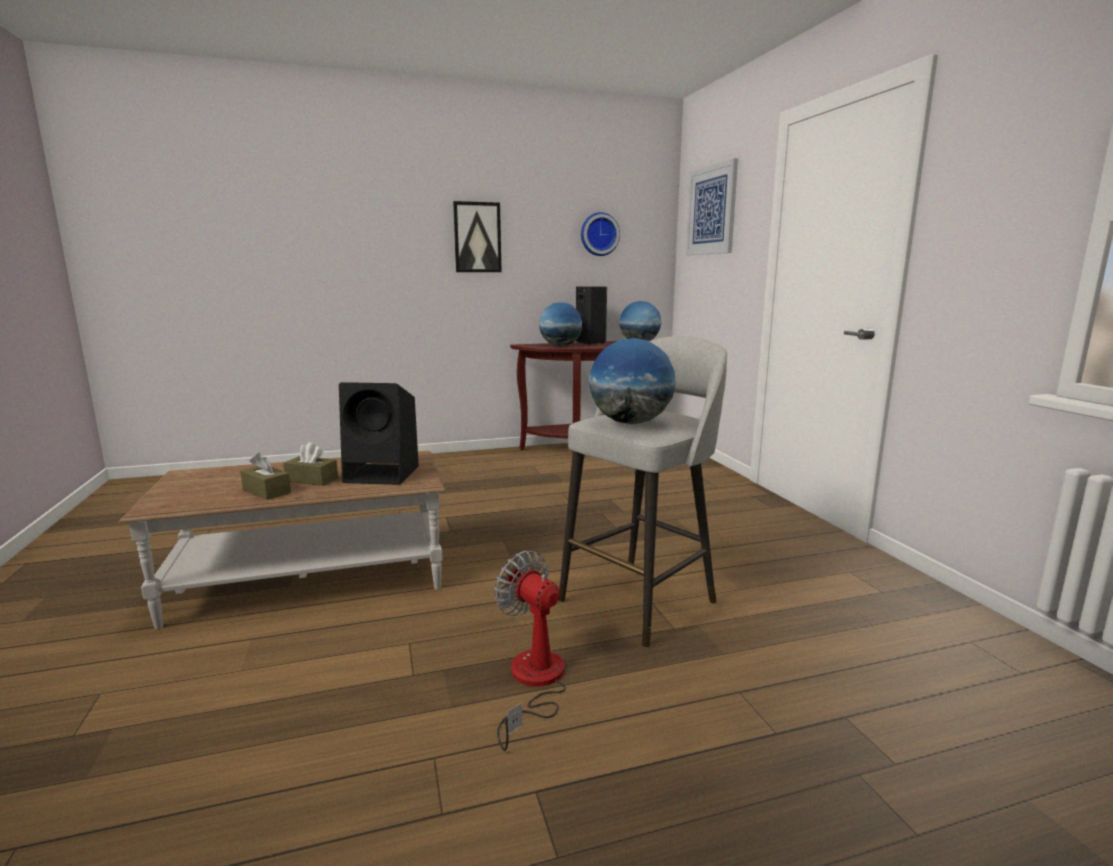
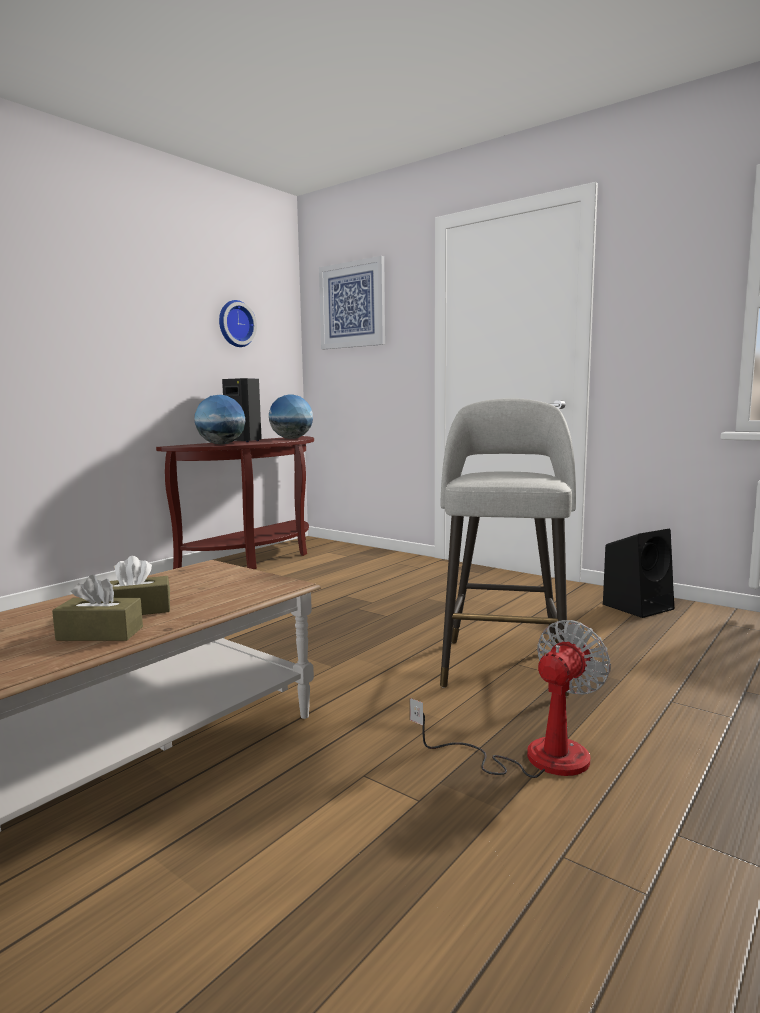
camera: 35 degrees left, 5 degrees down
(384, 474) = (220, 587): black speaker -> black speaker (638, 606)
(477, 237) = (108, 317): picture -> none
(533, 682) = (533, 757): fan -> fan turned 120 degrees clockwise
(631, 423) = (513, 477): globe -> none

